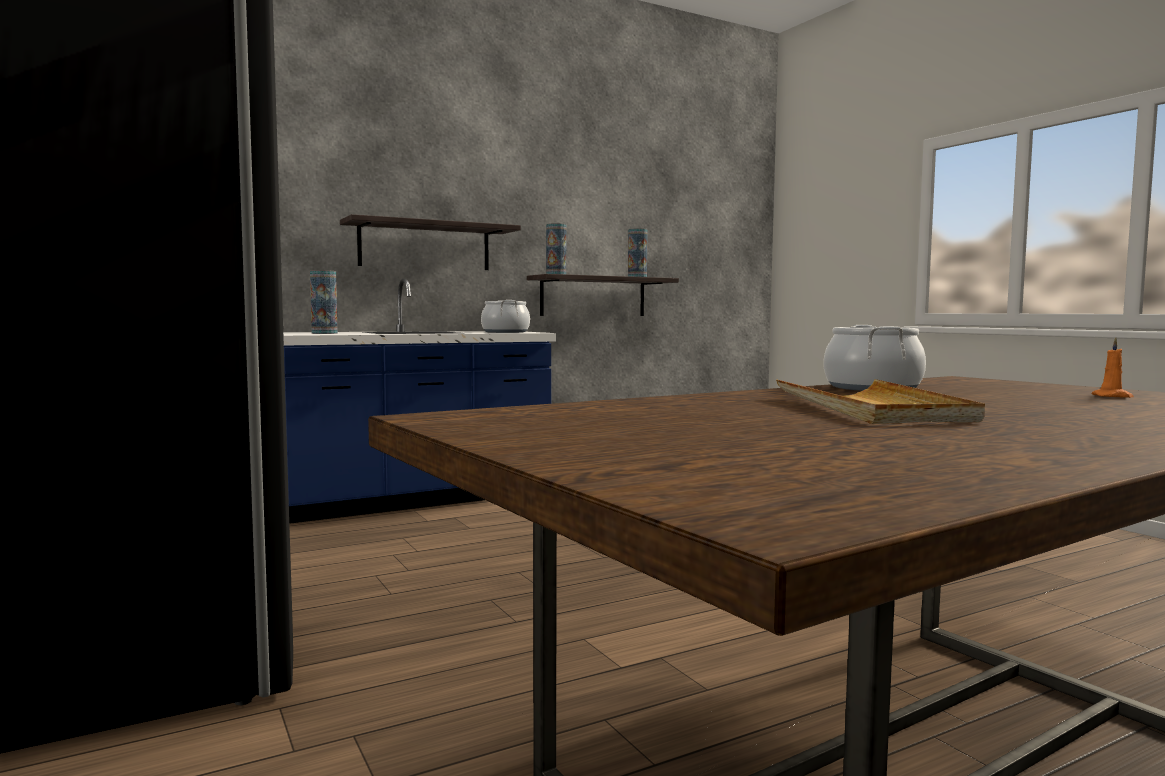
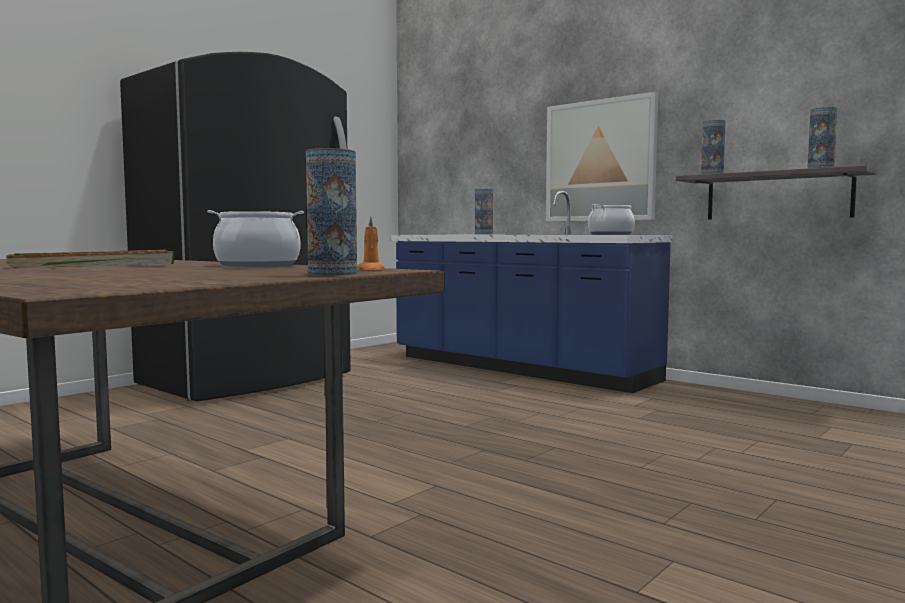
camera: 70 degrees right, 0 degrees up
(425, 246) = (600, 161): shelf -> picture
(871, 409) = (94, 265): beige tray -> green tray
(1040, 384) = (332, 274): none -> vase
(1113, 396) = (186, 276): orange candle -> orange candle (371, 269)

